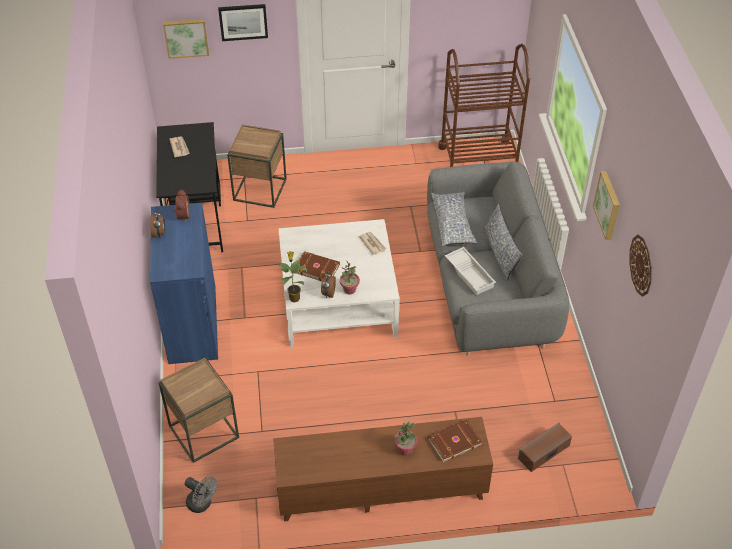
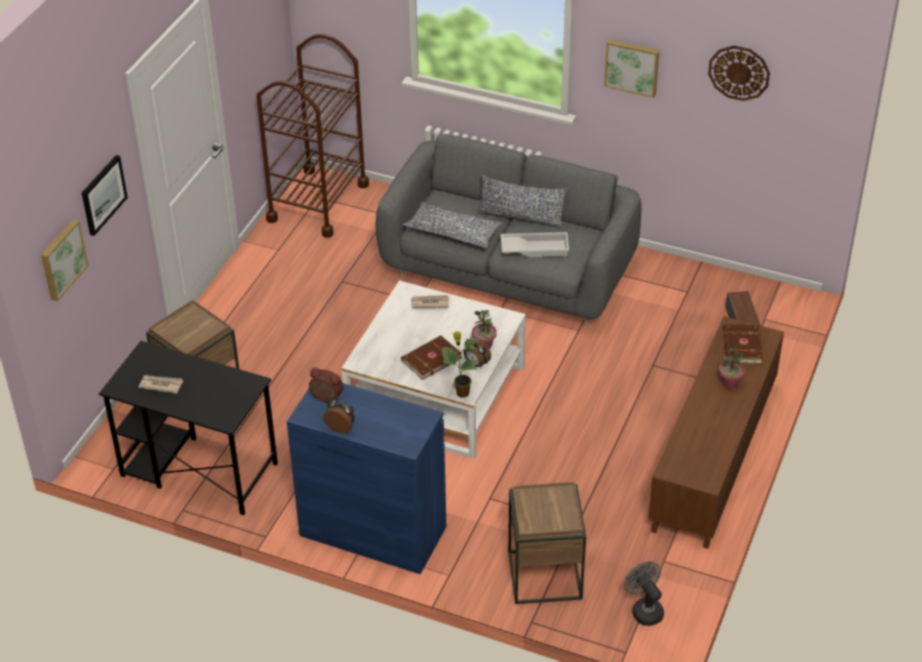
camera: 60 degrees left, 5 degrees down
(202, 504) = (644, 609): grey fan -> grey fan turned 90 degrees counterclockwise

